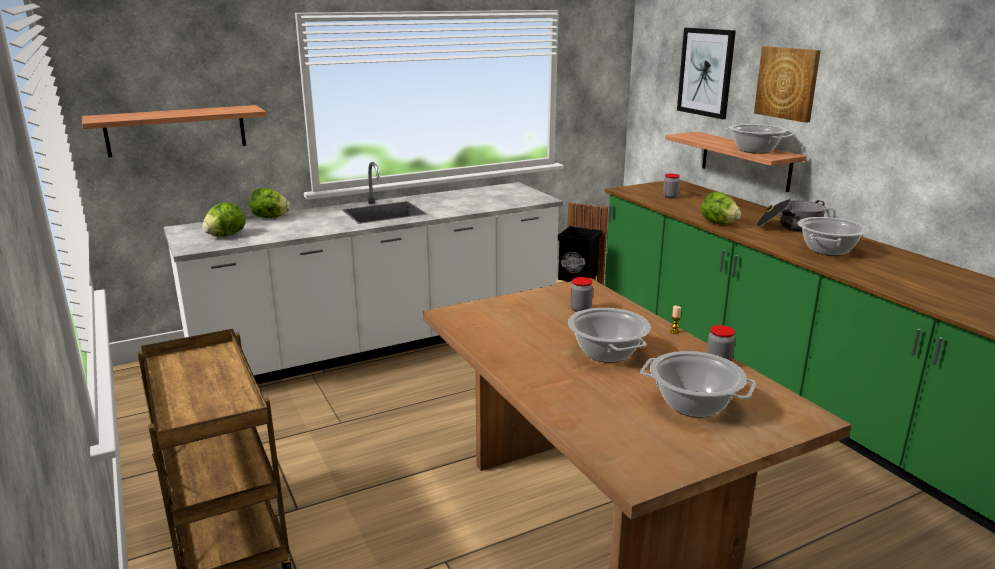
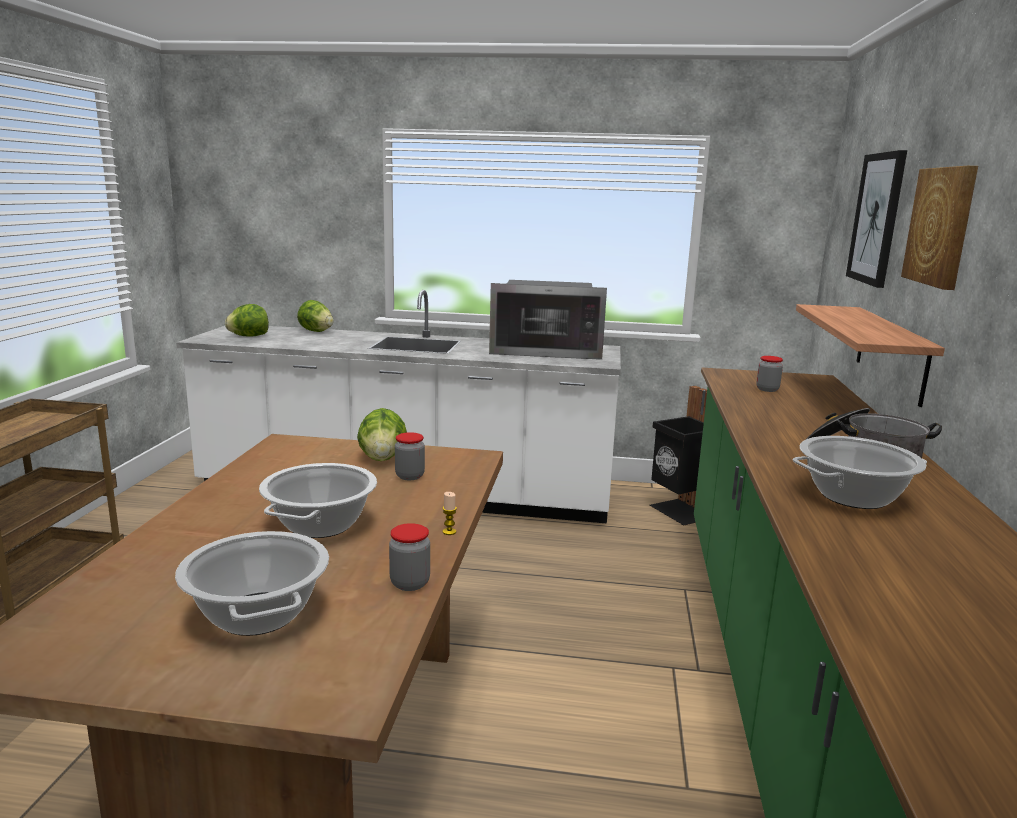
camera: 35 degrees right, 5 degrees down
(176, 130) = (264, 237): shelf -> none
(485, 196) = (546, 350): none -> microwave
(718, 223) = (758, 428): lettuce -> lettuce (382, 458)
(754, 150) = (872, 331): cooking pot -> none

